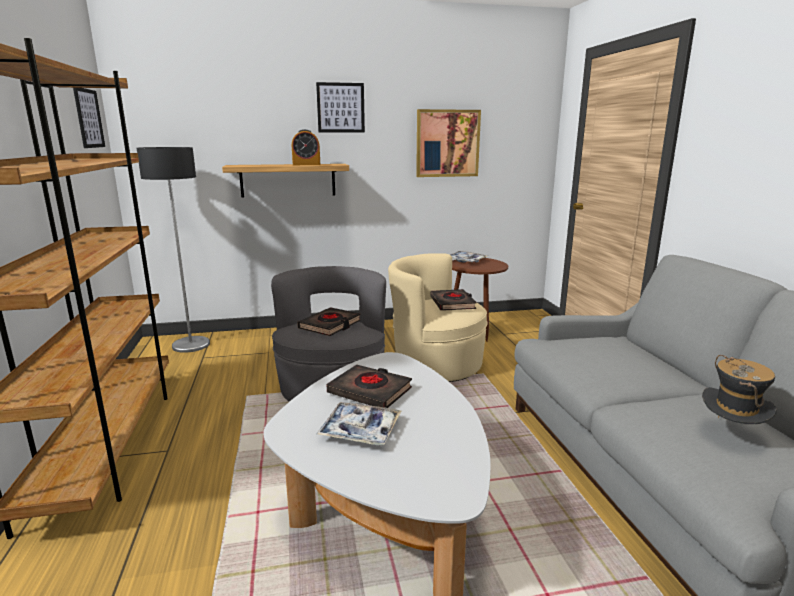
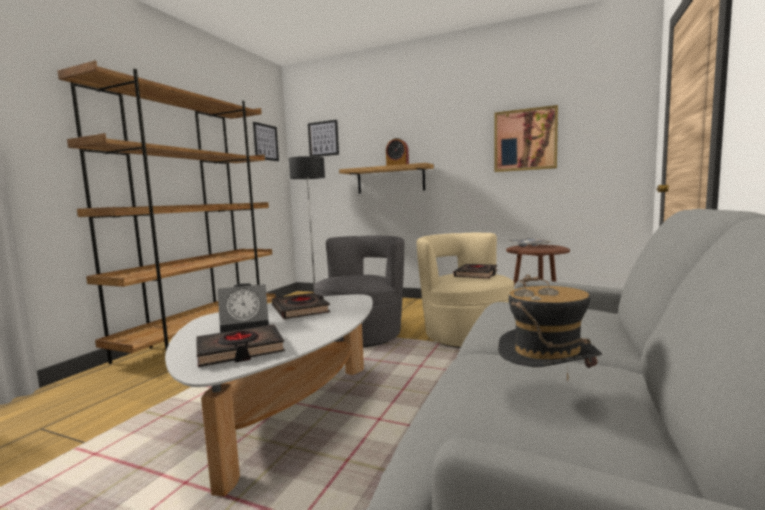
camera: 35 degrees right, 10 degrees down
(330, 325) = (353, 277): black book -> black book (240, 351)
(340, 107) = (430, 120): picture -> picture (323, 138)
(360, 430) = (247, 326): tray -> alarm clock

